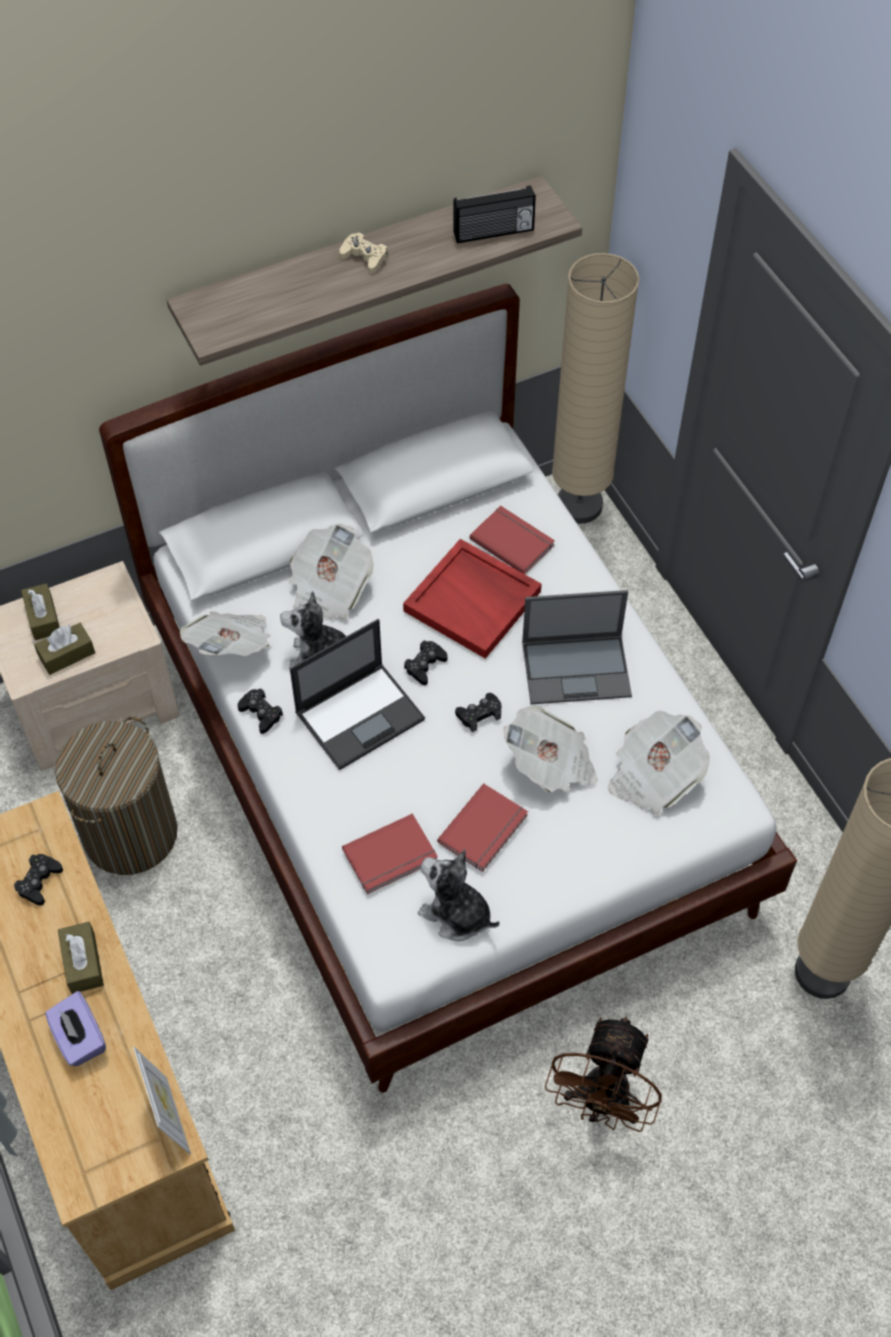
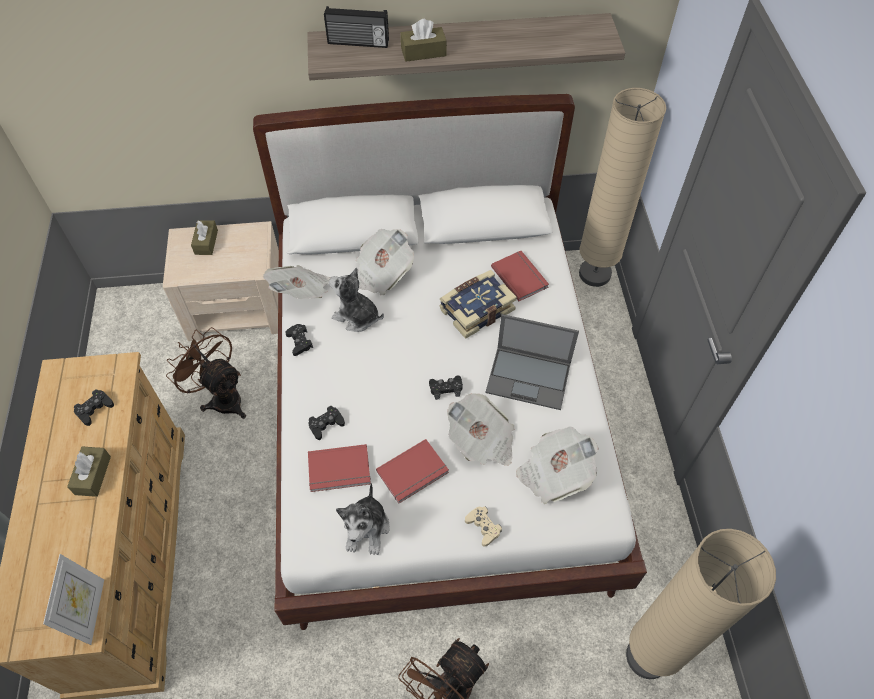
camera: 20 degrees right, 0 degrees up
(67, 654) = (209, 269): brown tissue box -> brown tissue box (423, 52)
(79, 1038) = (63, 529): purple tissue box -> none
(130, 834) = (221, 397): laundry basket -> brown fan
(361, 715) = (364, 363): laptop -> none
(364, 257) = (456, 36): beige game controller -> beige game controller (483, 527)
(425, 665) = (423, 343): black game controller -> black game controller (326, 424)
(456, 914) = (367, 528): plush toy -> plush toy turned 135 degrees counterclockwise
(473, 601) = (476, 309): red tray -> book
(494, 233) = (557, 41): radio -> radio (358, 43)

